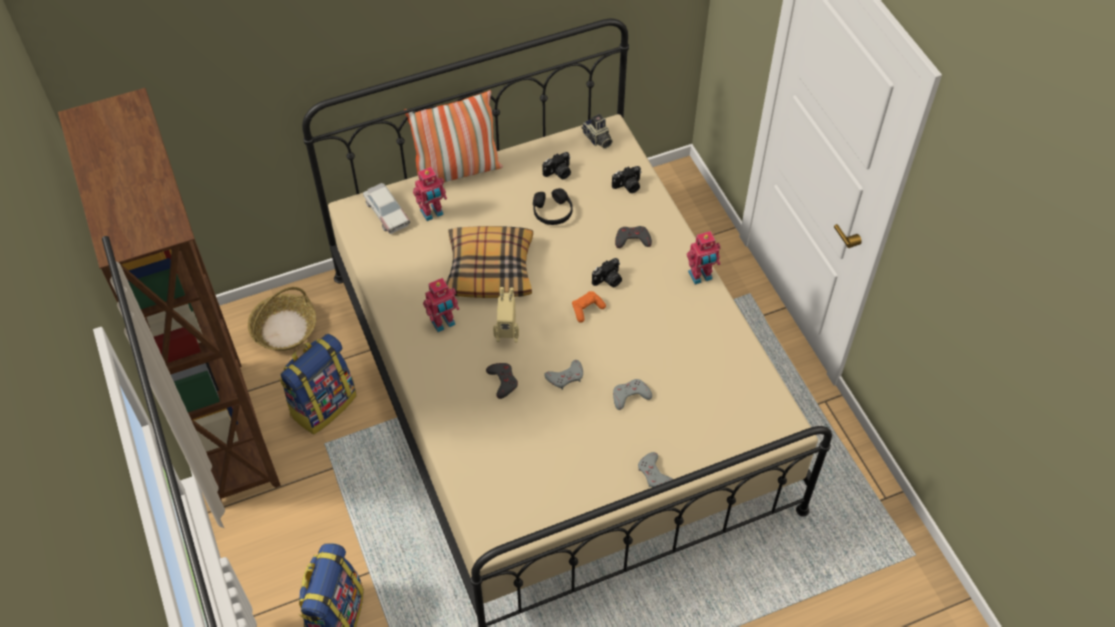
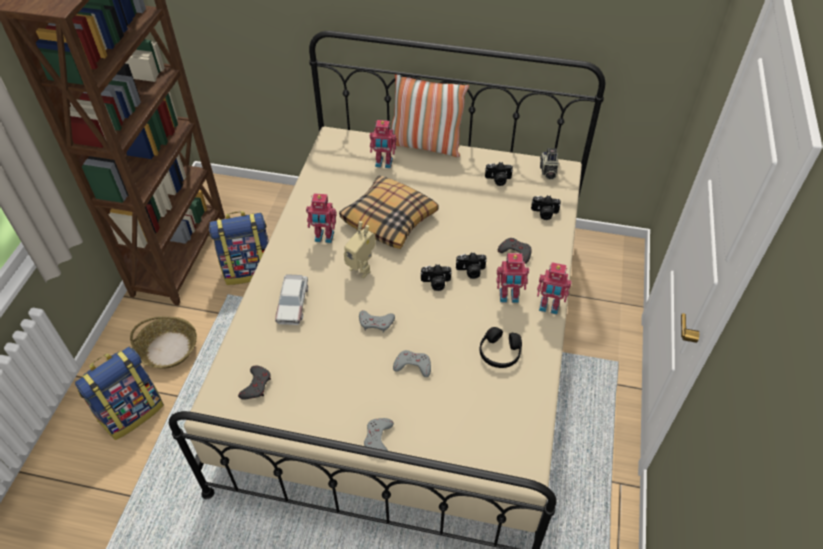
camera: 35 degrees right, 5 degrees down
(284, 329) = (269, 211): basket -> basket (169, 348)
(386, 212) = (353, 149): toy car -> toy car (292, 303)
(502, 381) = (327, 299): grey game controller -> grey game controller (256, 385)
(552, 212) = (470, 203): black headphones -> black headphones (499, 352)
(587, 309) = (436, 283): orange game controller -> camera
(660, 286) = (509, 297): none -> toy robot

